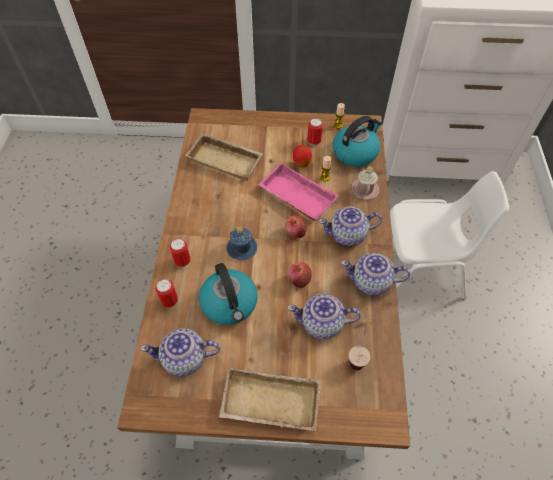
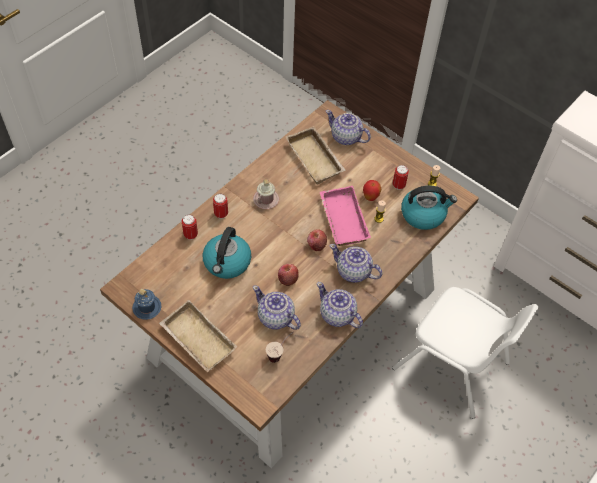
camera: 35 degrees right, 0 degrees up
(185, 359) = (170, 277): teapot -> teapot (346, 137)
(242, 248) = (268, 231): blue mug -> blue mug (147, 308)
(365, 190) = (401, 248): pink mug -> pink mug (266, 199)

